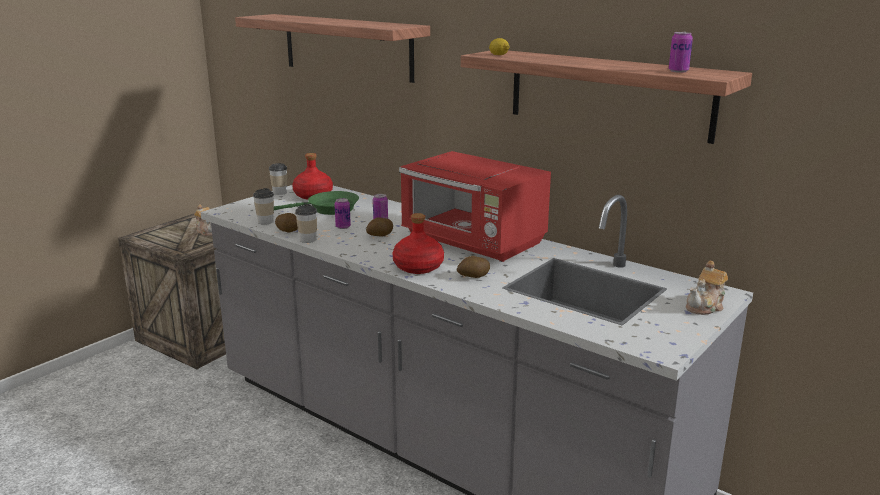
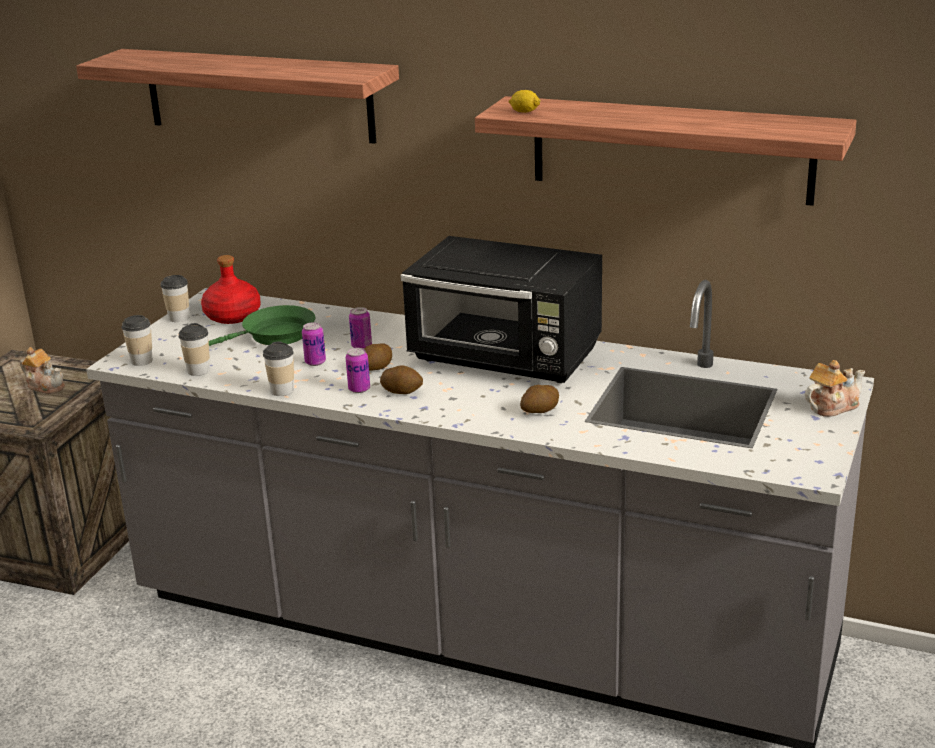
camera: 15 degrees left, 5 degrees up
(236, 212) = (142, 361): none -> cup
(289, 231) = (244, 380): potato -> potato (402, 391)
(419, 267) = (461, 408): red bottle -> none
(473, 242) = (506, 358): red microwave -> black microwave
(678, 71) = (774, 127): can -> can (359, 389)
(705, 306) = (832, 406): teapot -> teapot turned 150 degrees counterclockwise

